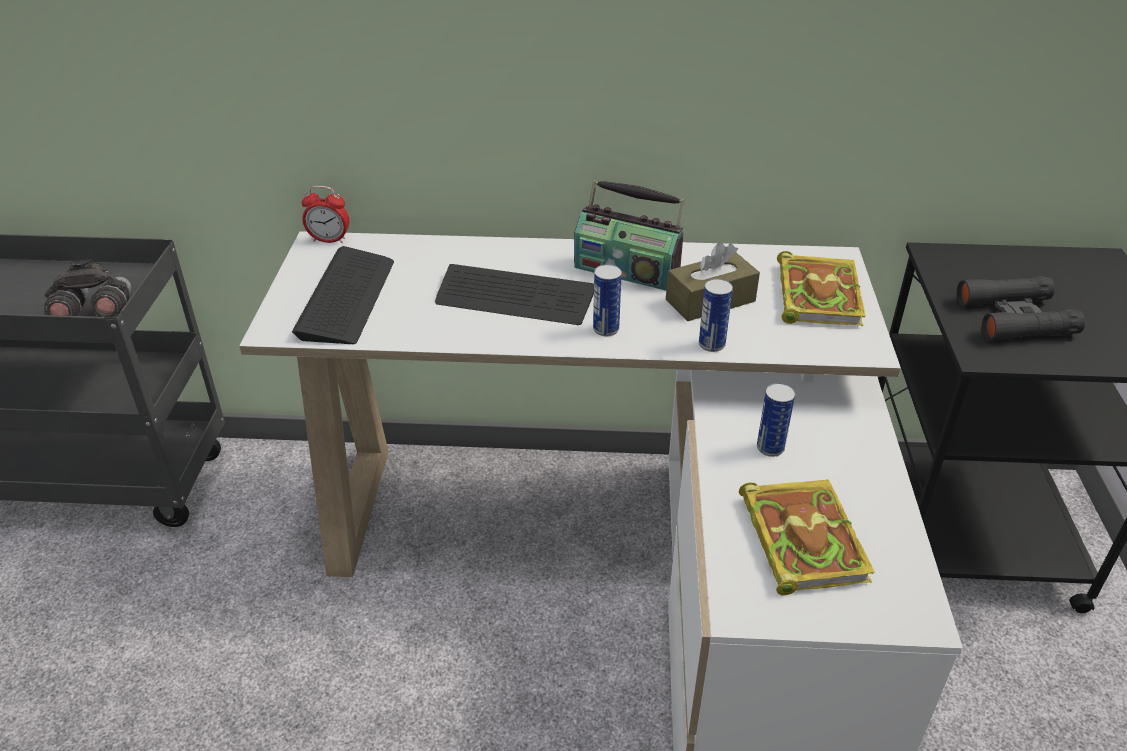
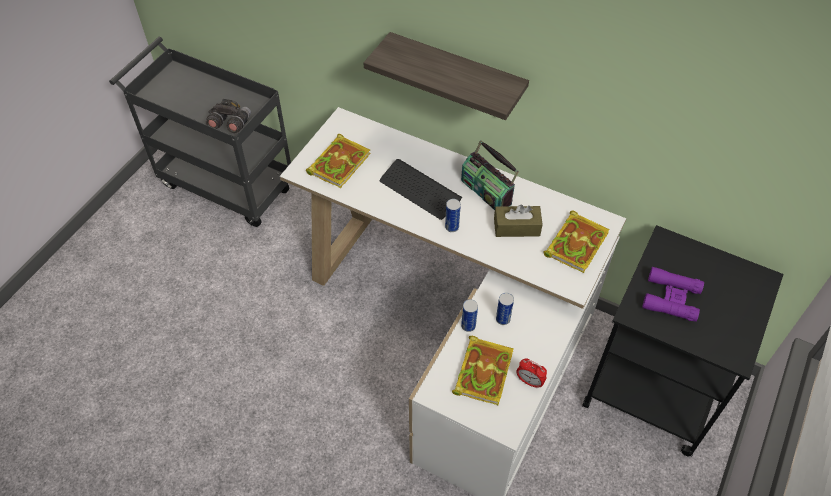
camera: 25 degrees right, 15 degrees up
(329, 240) = (349, 118): alarm clock -> alarm clock (529, 381)
(346, 298) = (339, 162): keyboard -> book
(524, 81) = (456, 78): none -> shelf
(711, 344) = (498, 256): can -> can (468, 326)
(1015, 318) = (671, 298): black binoculars -> purple binoculars

